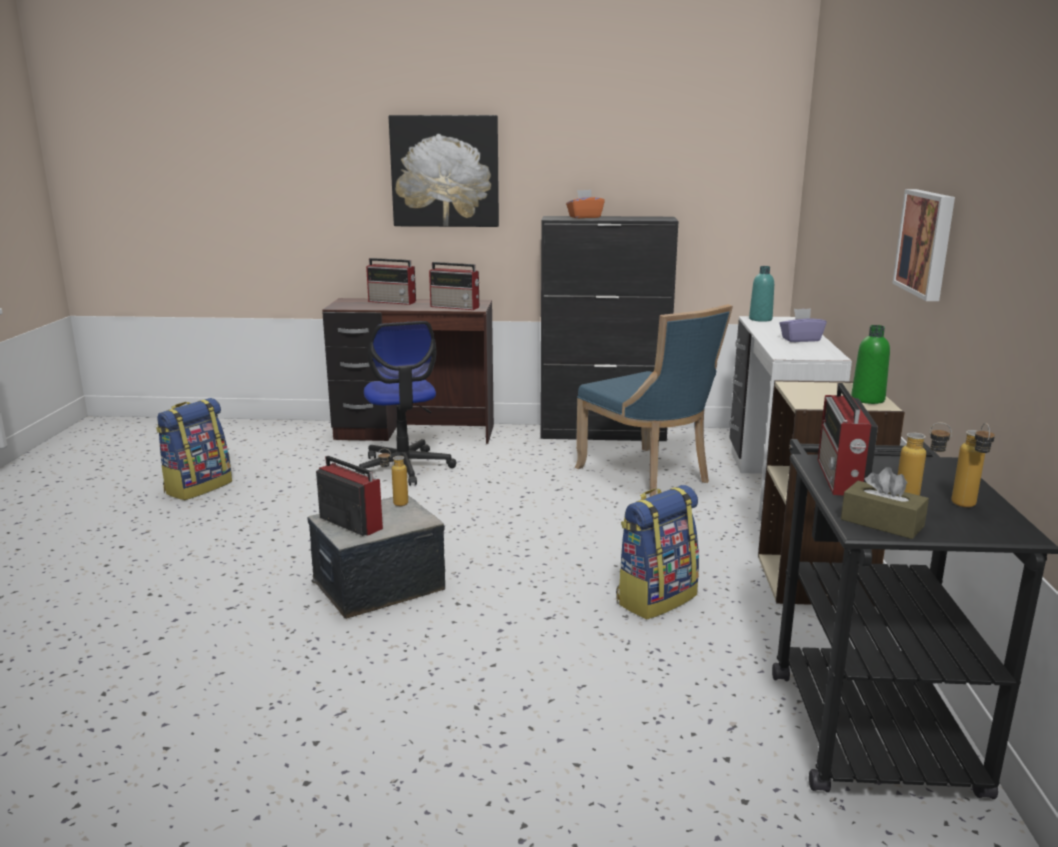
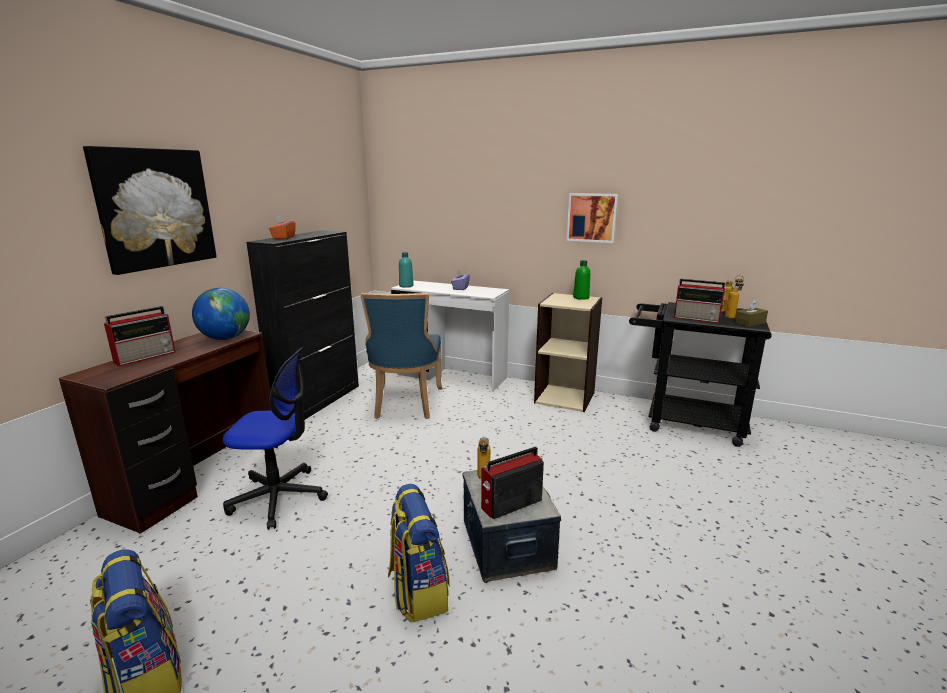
camera: 70 degrees left, 0 degrees up
(456, 307) = (225, 338): radio -> globe
(648, 475) = (406, 404): blue chair -> blue chair turned 105 degrees clockwise
(655, 598) = (568, 440): backpack -> backpack (417, 591)

